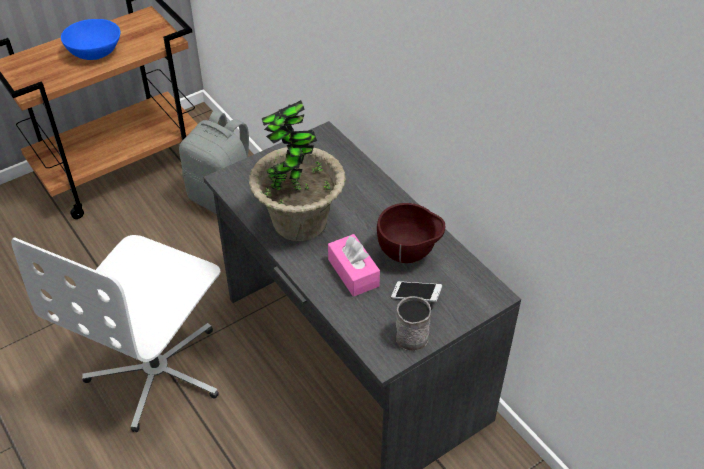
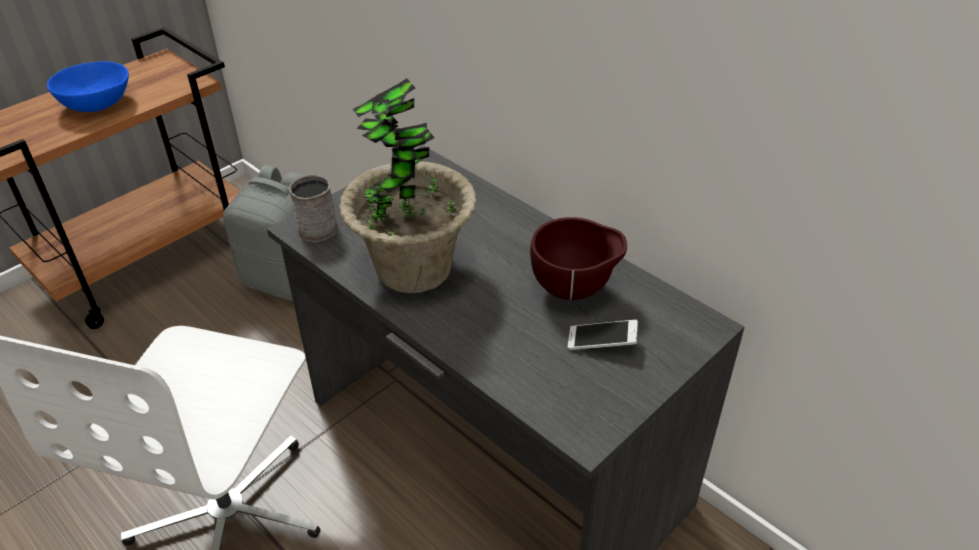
camera: 10 degrees left, 5 degrees down
(353, 273) = (505, 323): pink tissue box -> none
(413, 333) = (613, 393): grey mug -> grey mug (319, 225)

